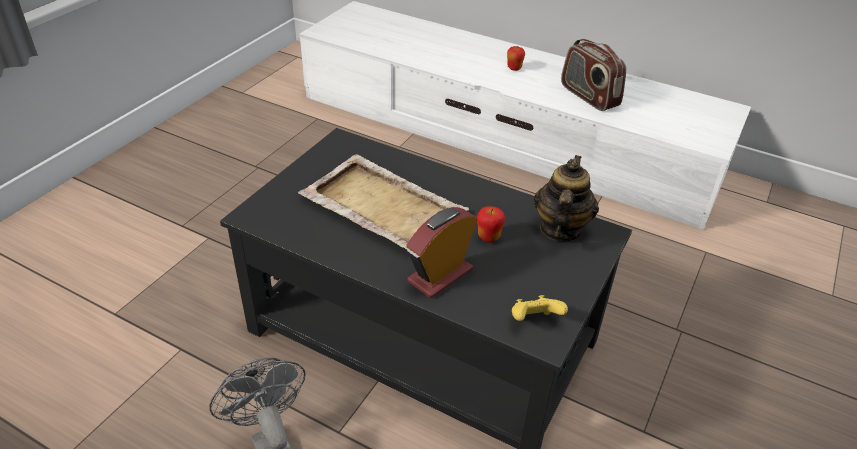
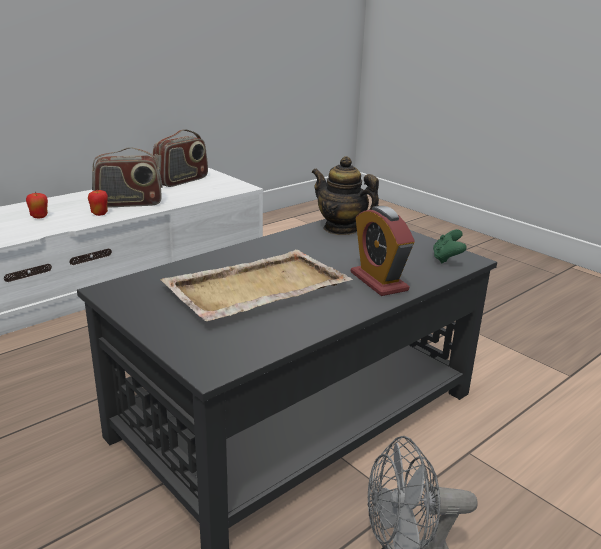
camera: 70 degrees left, 15 degrees down
(488, 237) = (337, 254): apple -> apple (99, 214)
(534, 321) = (447, 259): yellow game controller -> green game controller
(684, 103) = (181, 180): none -> radio

